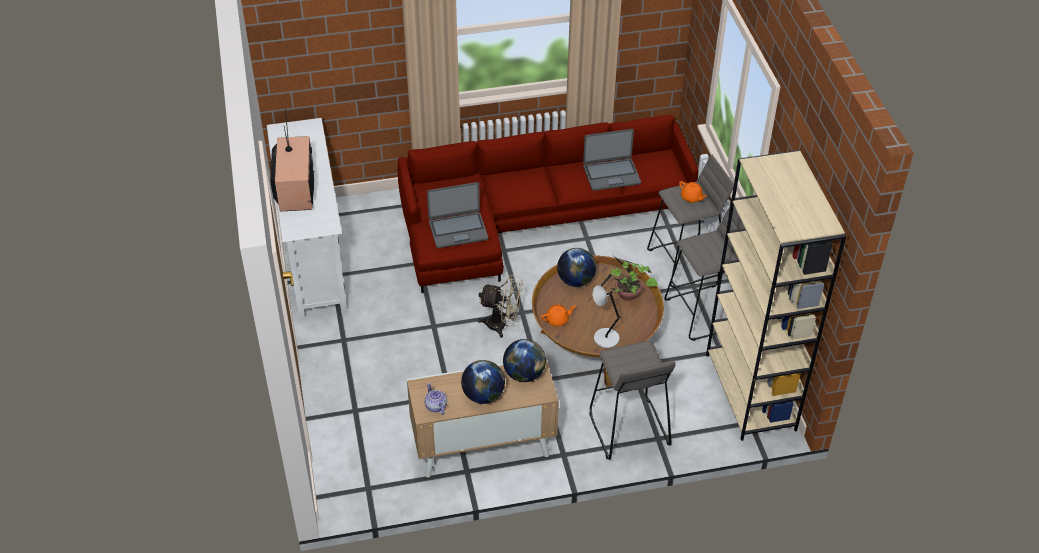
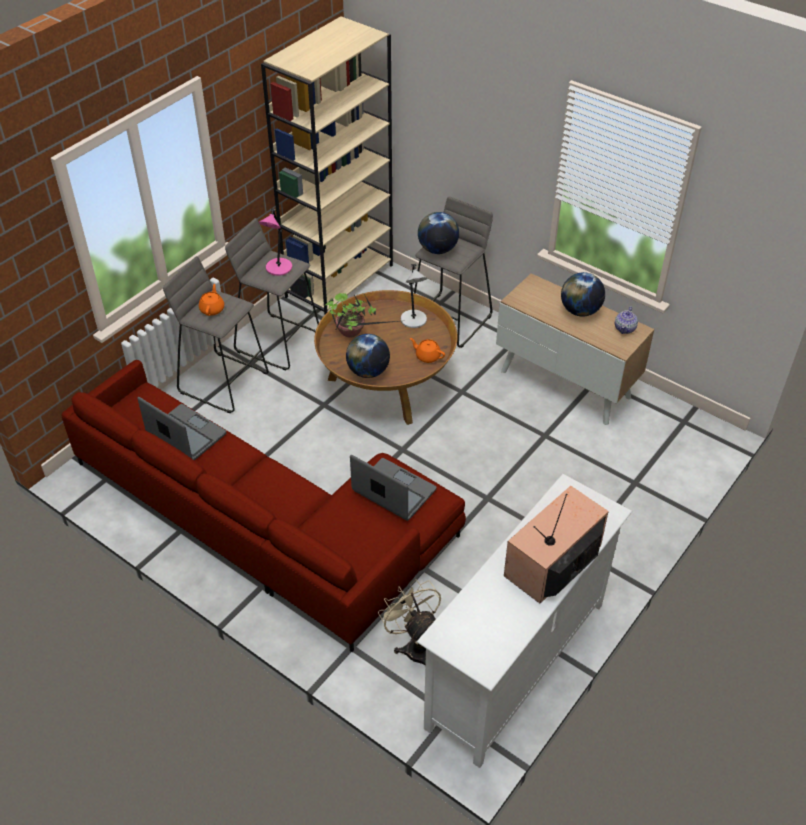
camera: 130 degrees left, 0 degrees up
(502, 325) = (432, 453): beige fan -> beige fan (415, 645)
(524, 374) = (531, 302): globe -> globe (437, 249)
(707, 252) = (278, 268): none -> pink table lamp

